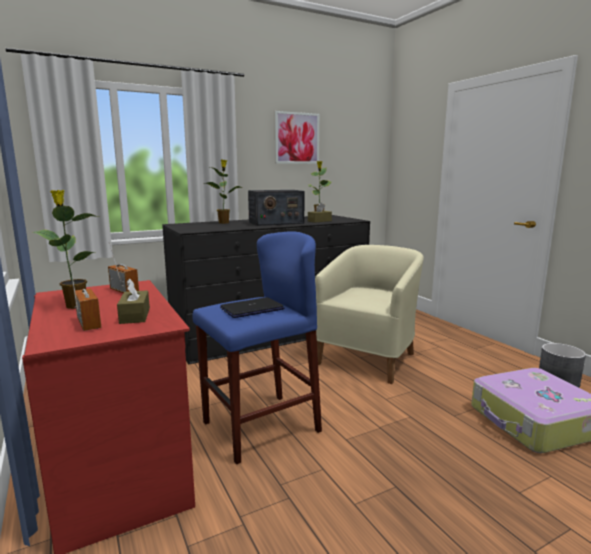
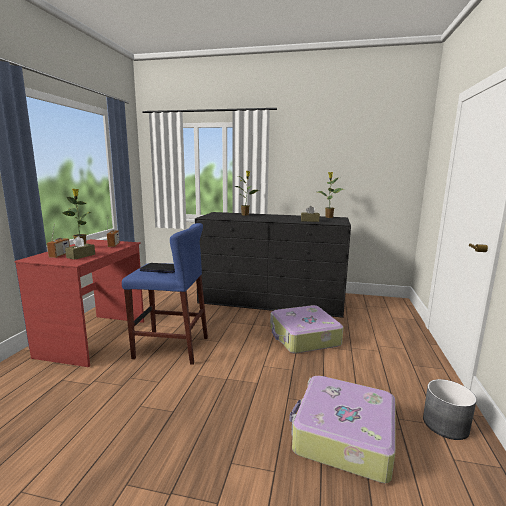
camera: 40 degrees right, 0 degrees up
(275, 223) = (274, 218): radio -> none
(296, 138) = (324, 153): picture -> none
(369, 358) = (304, 337): beige armchair -> suitcase

